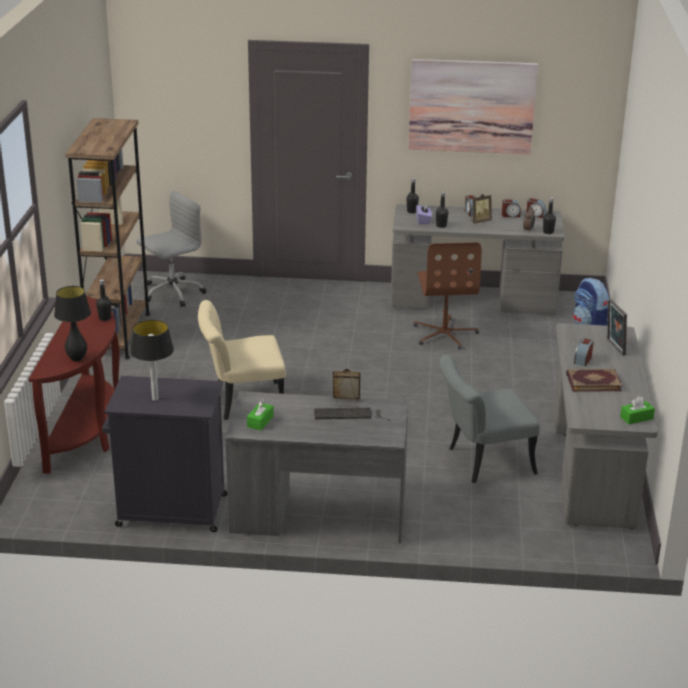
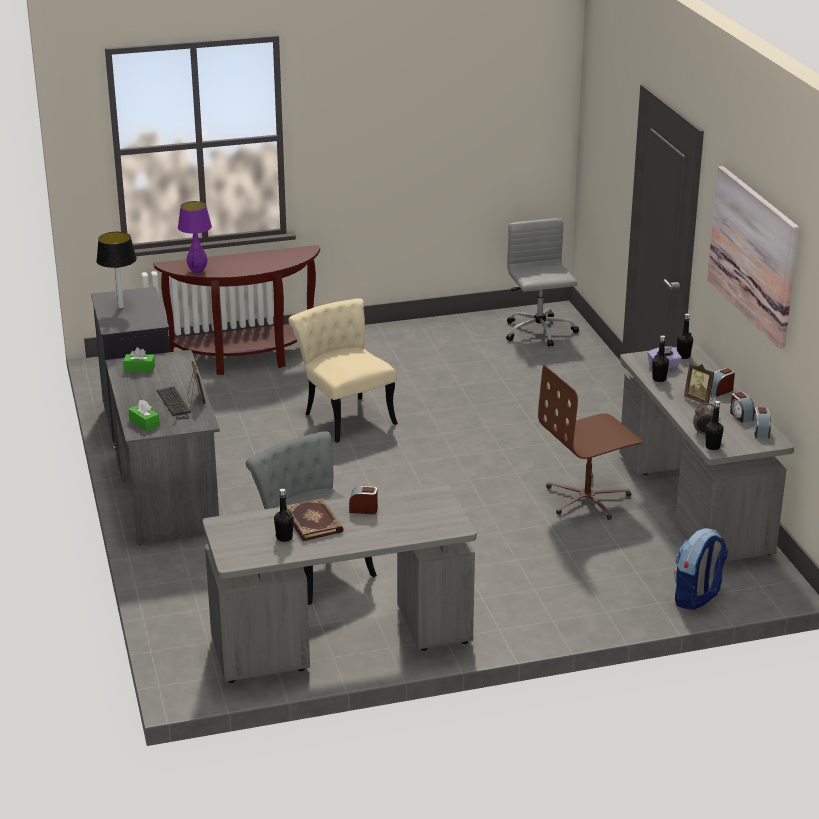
camera: 70 degrees right, 0 degrees up
(77, 359) = (197, 271): black table lamp -> purple table lamp
(104, 318) = (280, 264): black bottle -> black bottle (284, 538)
(119, 334) = (429, 329): brown bookcase -> none
(171, 293) = (539, 332): grey office chair -> grey office chair turned 135 degrees counterclockwise
(614, 347) = (409, 526): picture frame -> none
(636, 418) = (244, 556): green tissue box -> green tissue box (144, 423)

